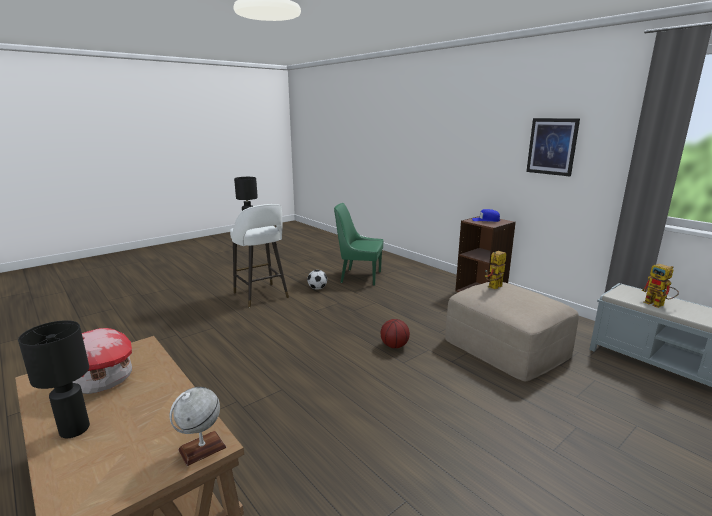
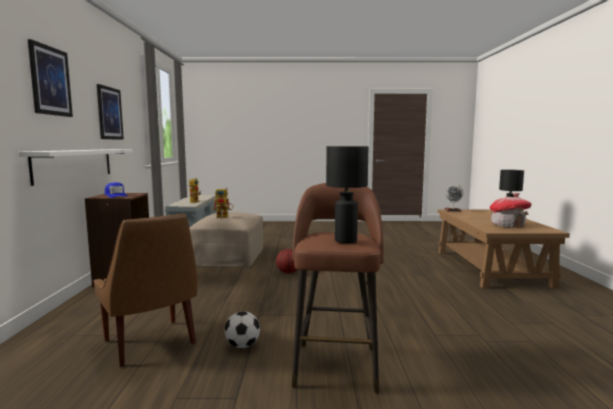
camera: 140 degrees left, 10 degrees down
(261, 296) = (336, 364): white stool -> brown stool
(359, 277) = (151, 343): green chair -> brown chair
(473, 125) = (50, 81): none -> picture
(485, 187) = (75, 164): none -> white shelf

